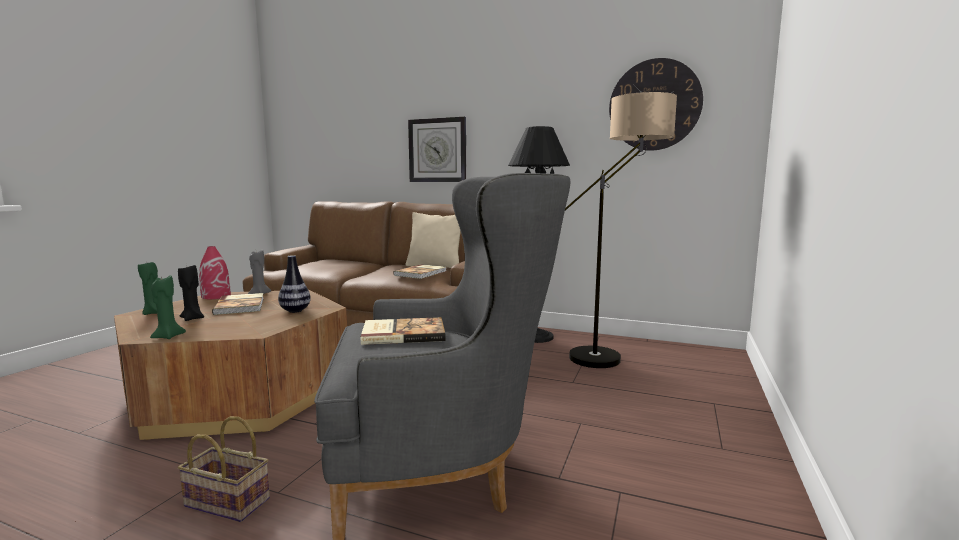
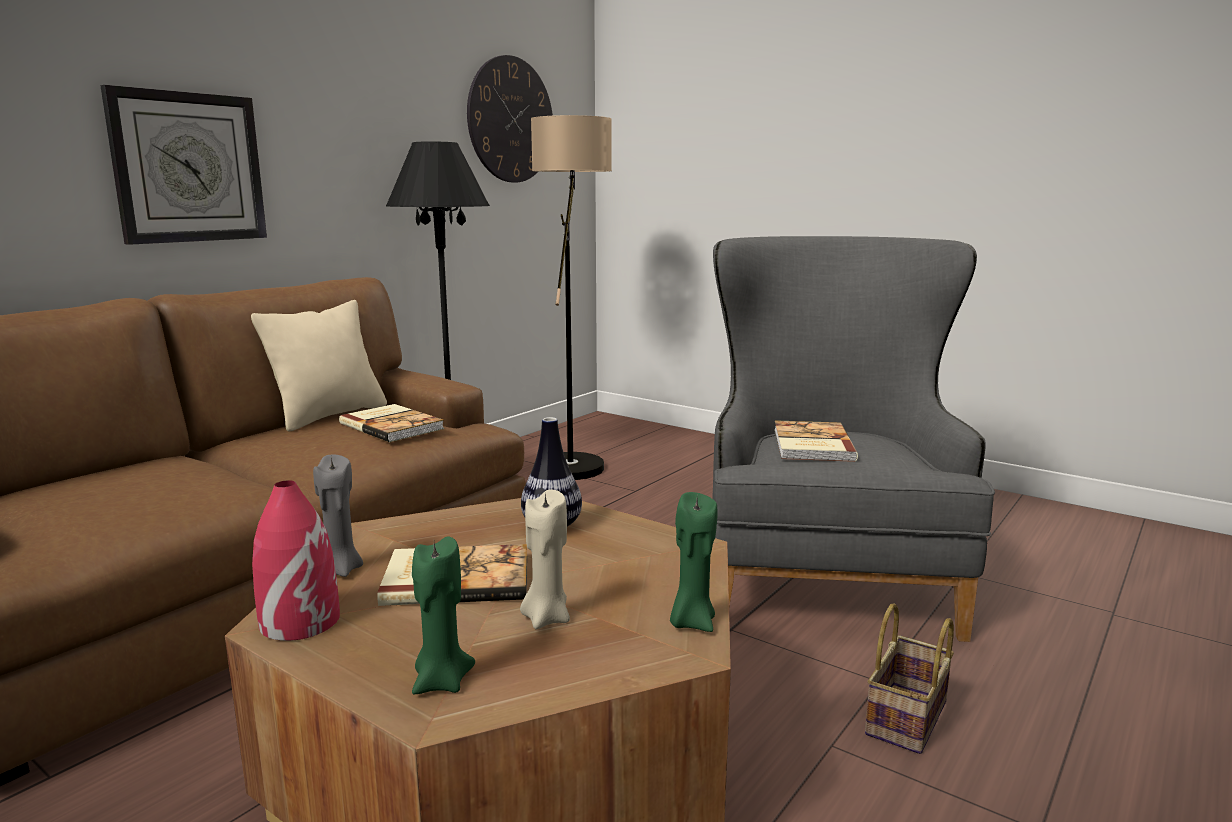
camera: 75 degrees left, 5 degrees up
(193, 318) = (546, 618): black candle -> beige candle

